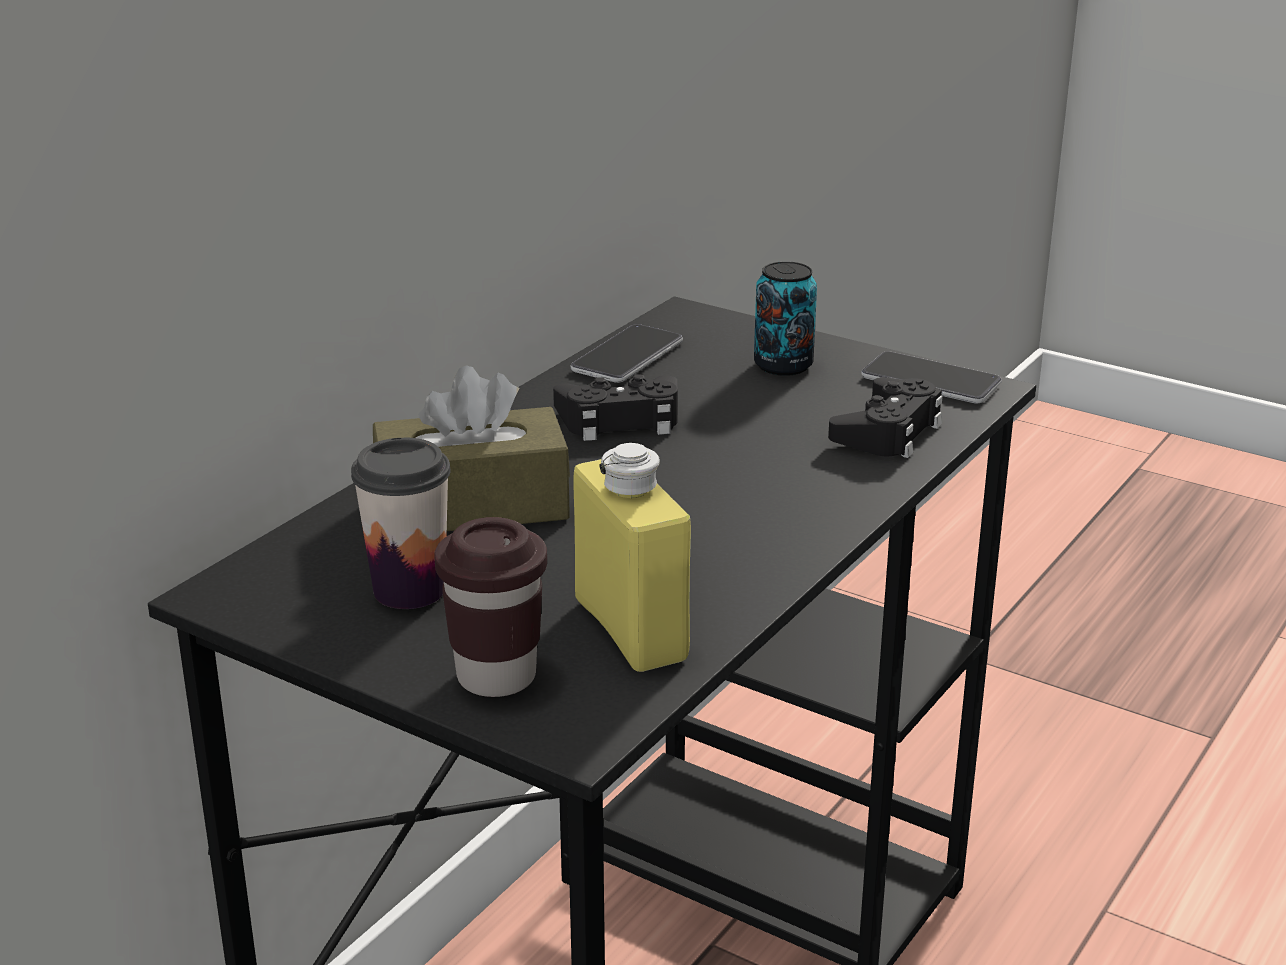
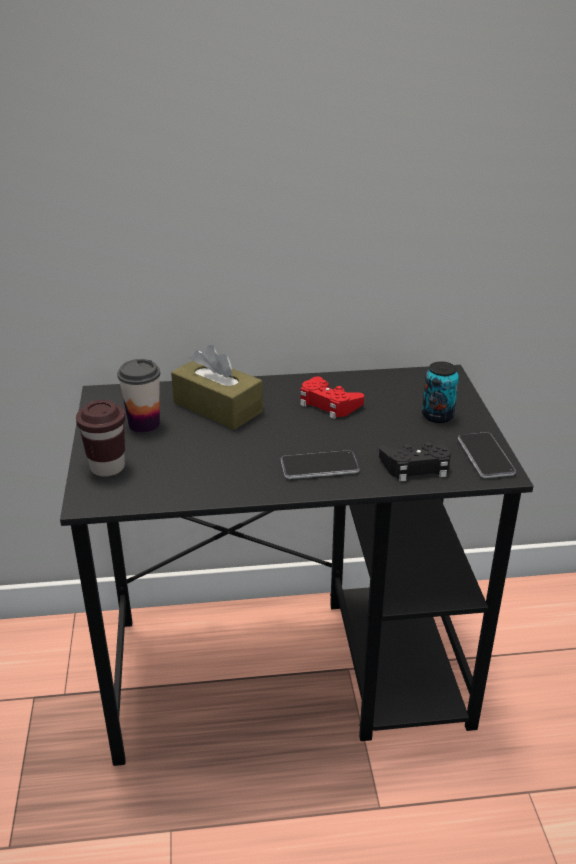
camera: 50 degrees right, 5 degrees up
(620, 420) = (328, 404): black game controller -> red game controller
(627, 356) = (385, 380): phone -> phone (319, 466)
(631, 629) = (171, 479): yellow bottle -> none

